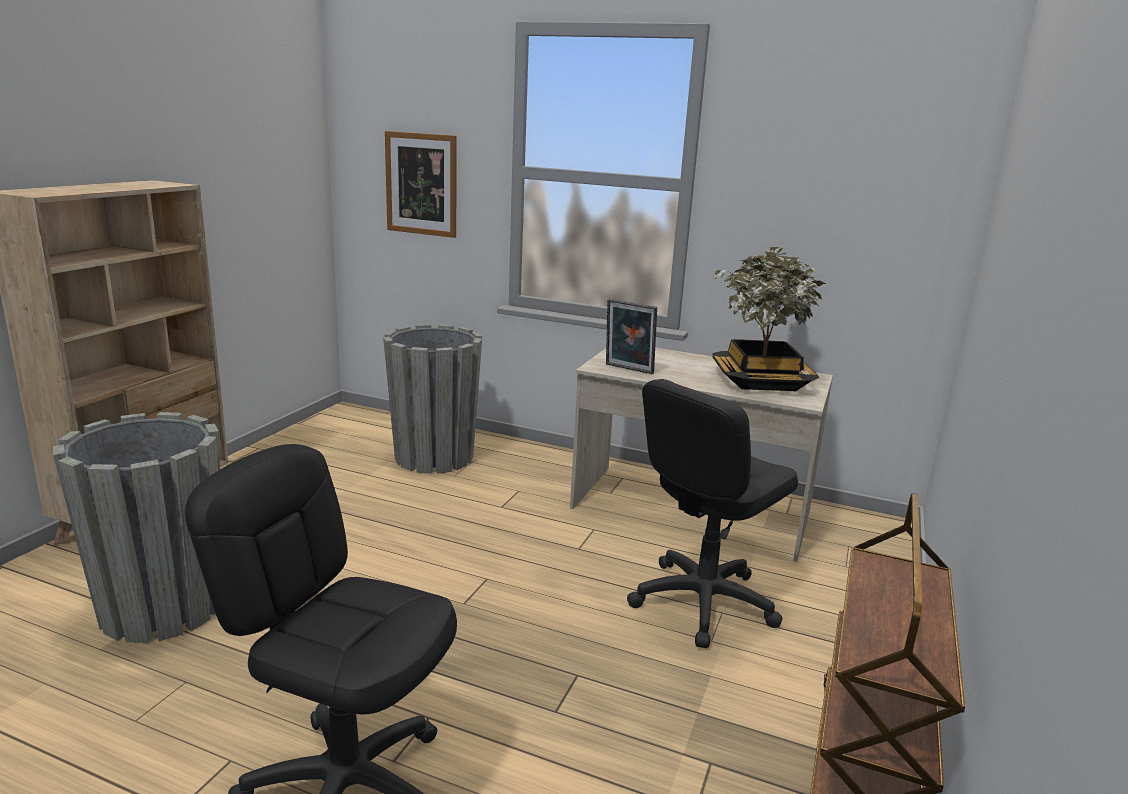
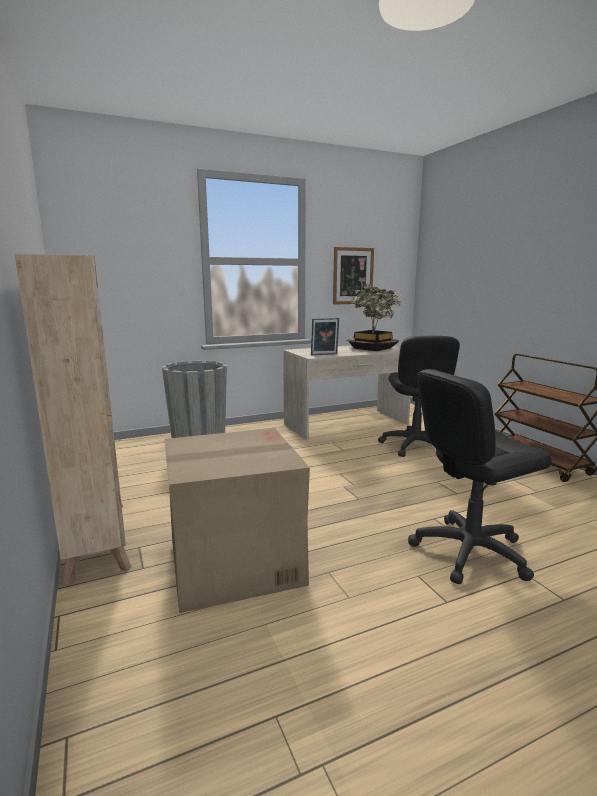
camera: 45 degrees left, 5 degrees down
(162, 607) = (233, 561): grey planter -> cardboard box
(421, 184) = (134, 273): picture -> picture (353, 276)

